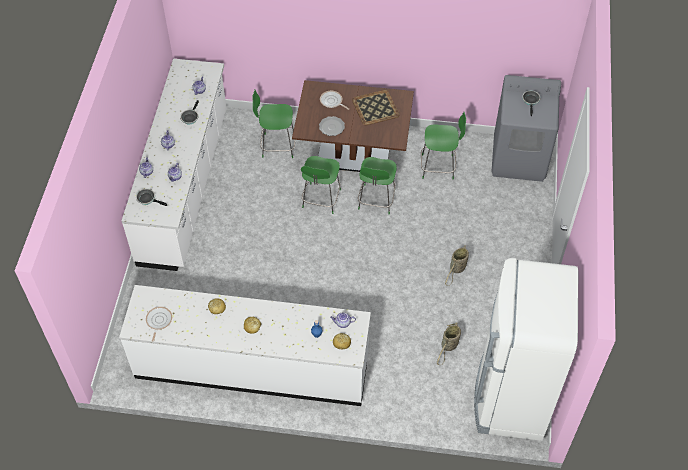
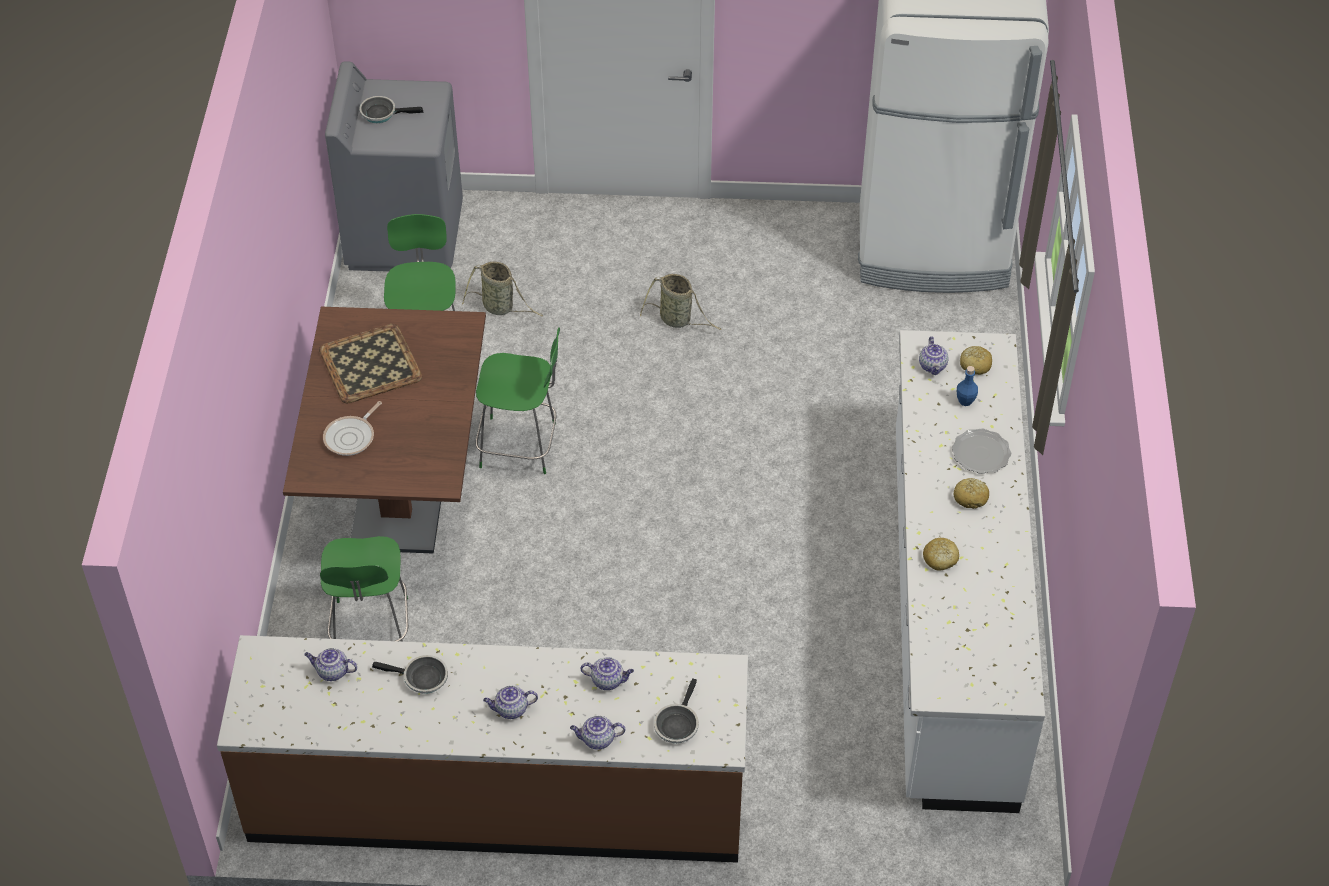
camera: 95 degrees left, 5 degrees down
(158, 321) = (992, 652): frying pan -> none
(185, 186) = (497, 798): white counter -> brown counter
(321, 200) = (524, 537): green chair -> none
(332, 127) = (428, 432): plate -> plate (981, 453)
(449, 346) = (847, 328): basket -> basket (500, 307)

